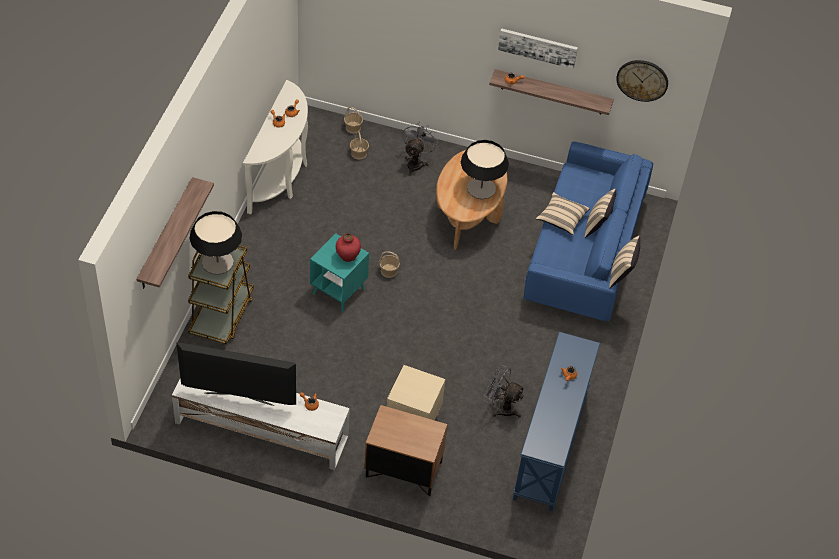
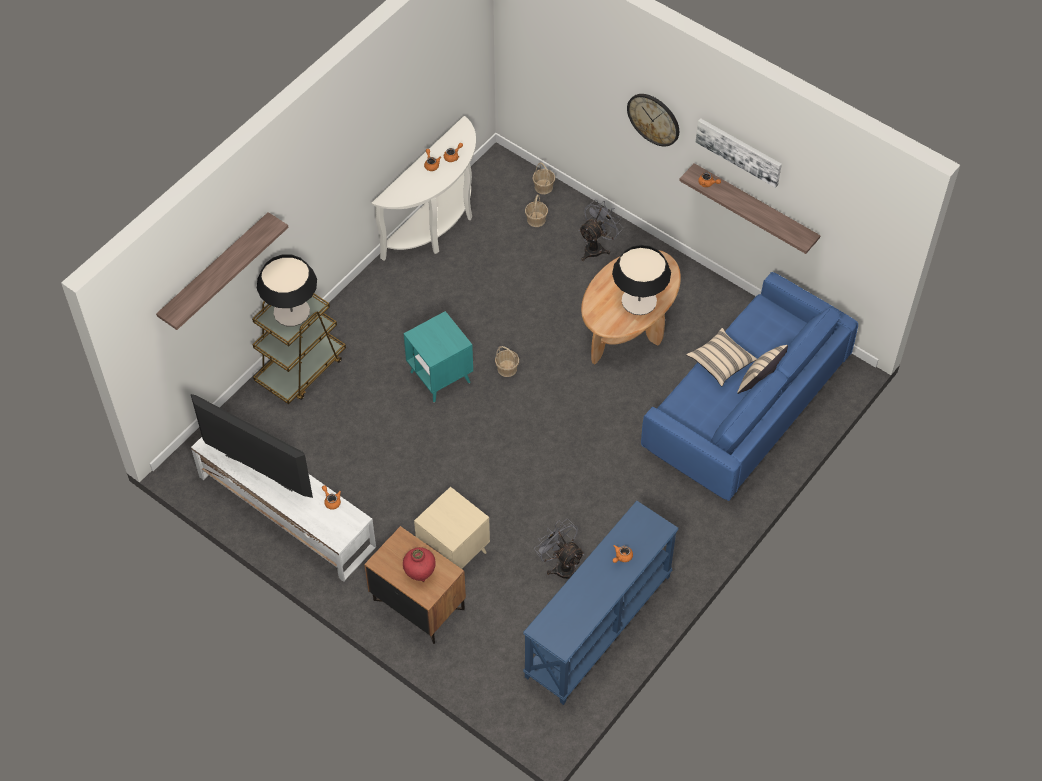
camera: 25 degrees right, 5 degrees up
(347, 257) = (446, 342): red vase -> red vase (420, 573)
(622, 274) = (752, 451): beige pillow -> none
(642, 80) = (852, 222): wall clock -> wall clock (654, 119)

